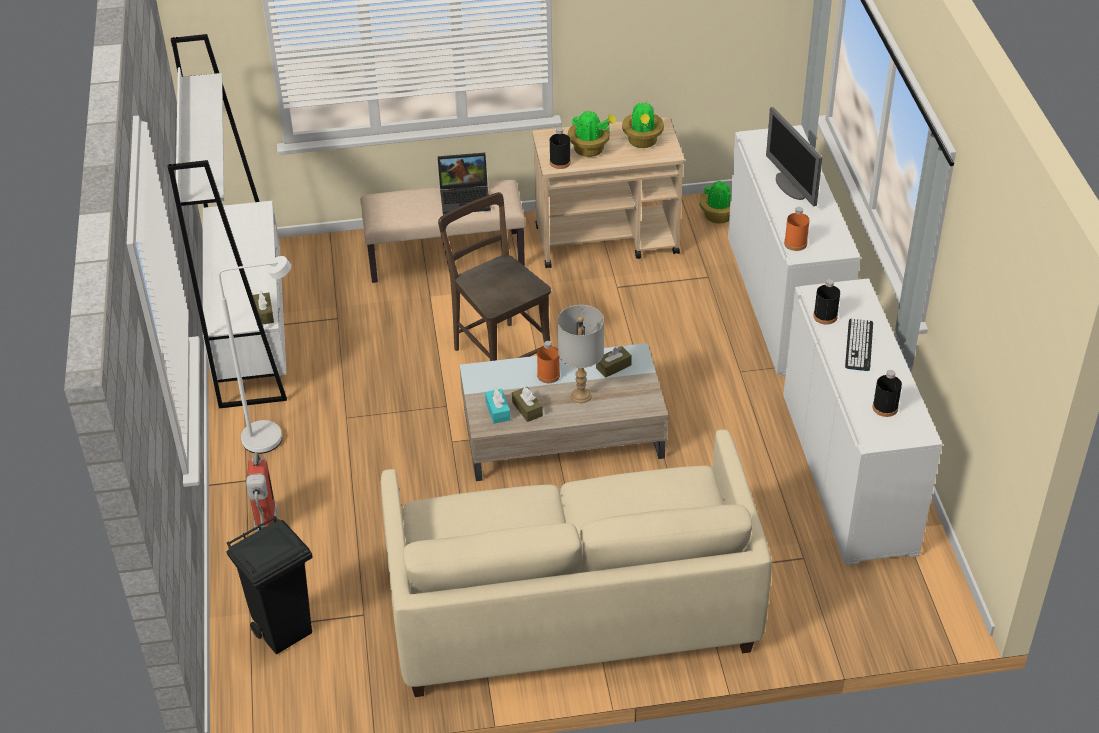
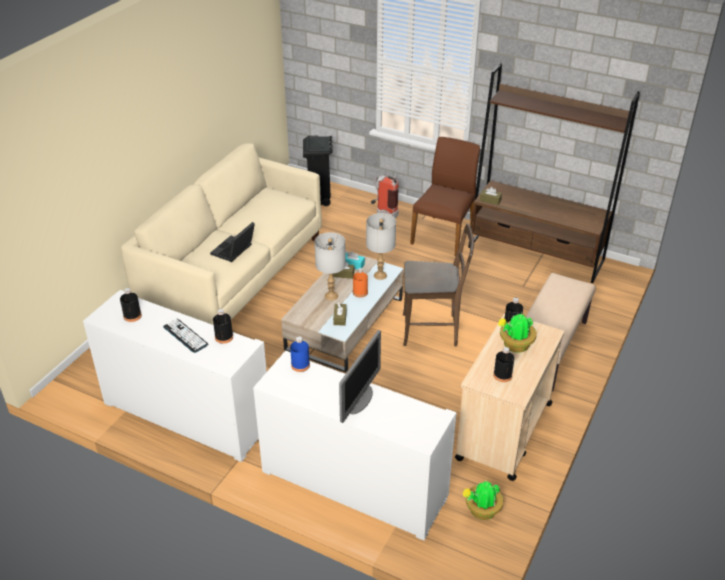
camera: 125 degrees right, 5 degrees down
(251, 334) = (536, 254): white bookcase -> brown bookcase
(273, 437) = (444, 235): white floor lamp -> brown chair
(466, 197) = (550, 319): laptop -> laptop (234, 251)
(496, 376) = (380, 275): none -> grey table lamp
(642, 142) = (502, 375): potted plant -> black bottle
(790, 187) = (360, 400): monitor -> monitor turned 105 degrees clockwise
(795, 243) = (300, 365): orange bottle -> blue bottle

